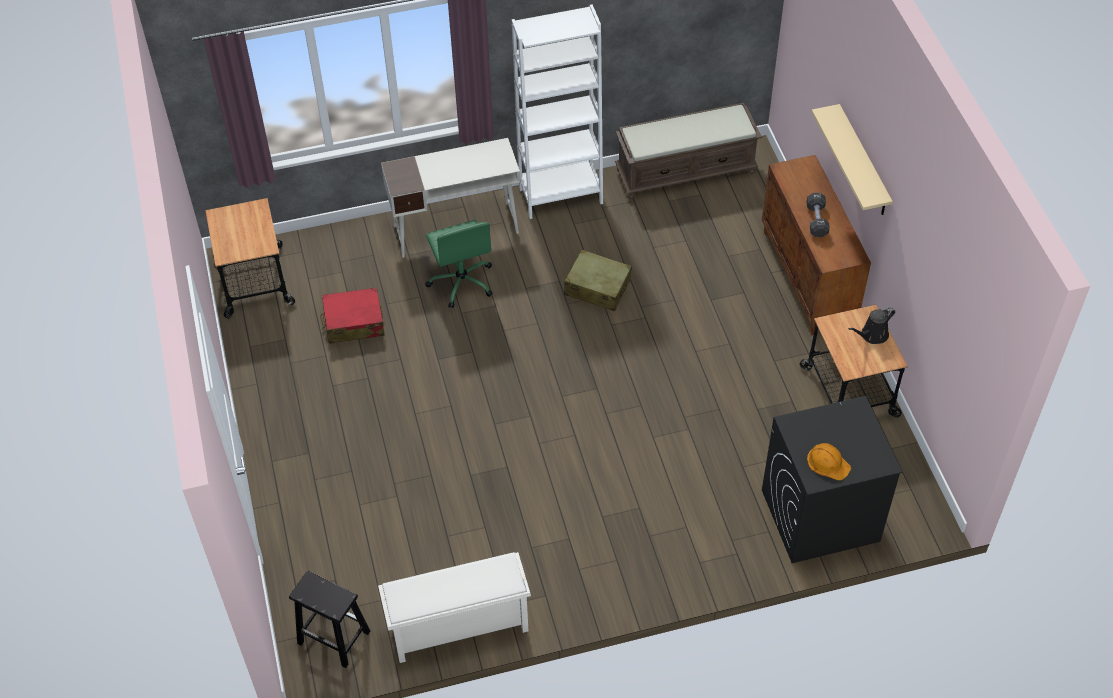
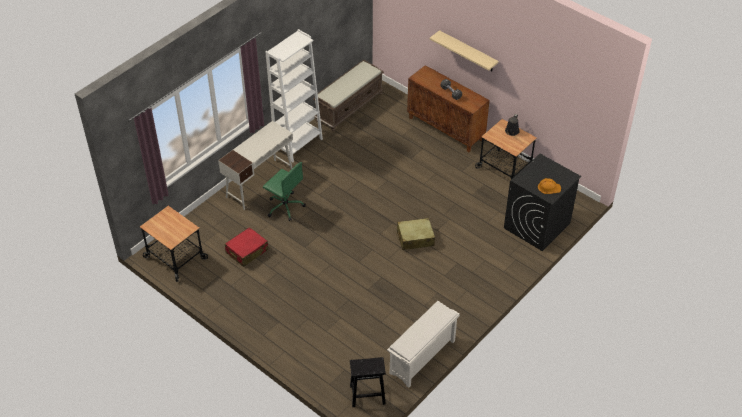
camera: 35 degrees left, 5 degrees down
(597, 287) = (353, 178): beige suitcase -> beige suitcase (415, 238)

